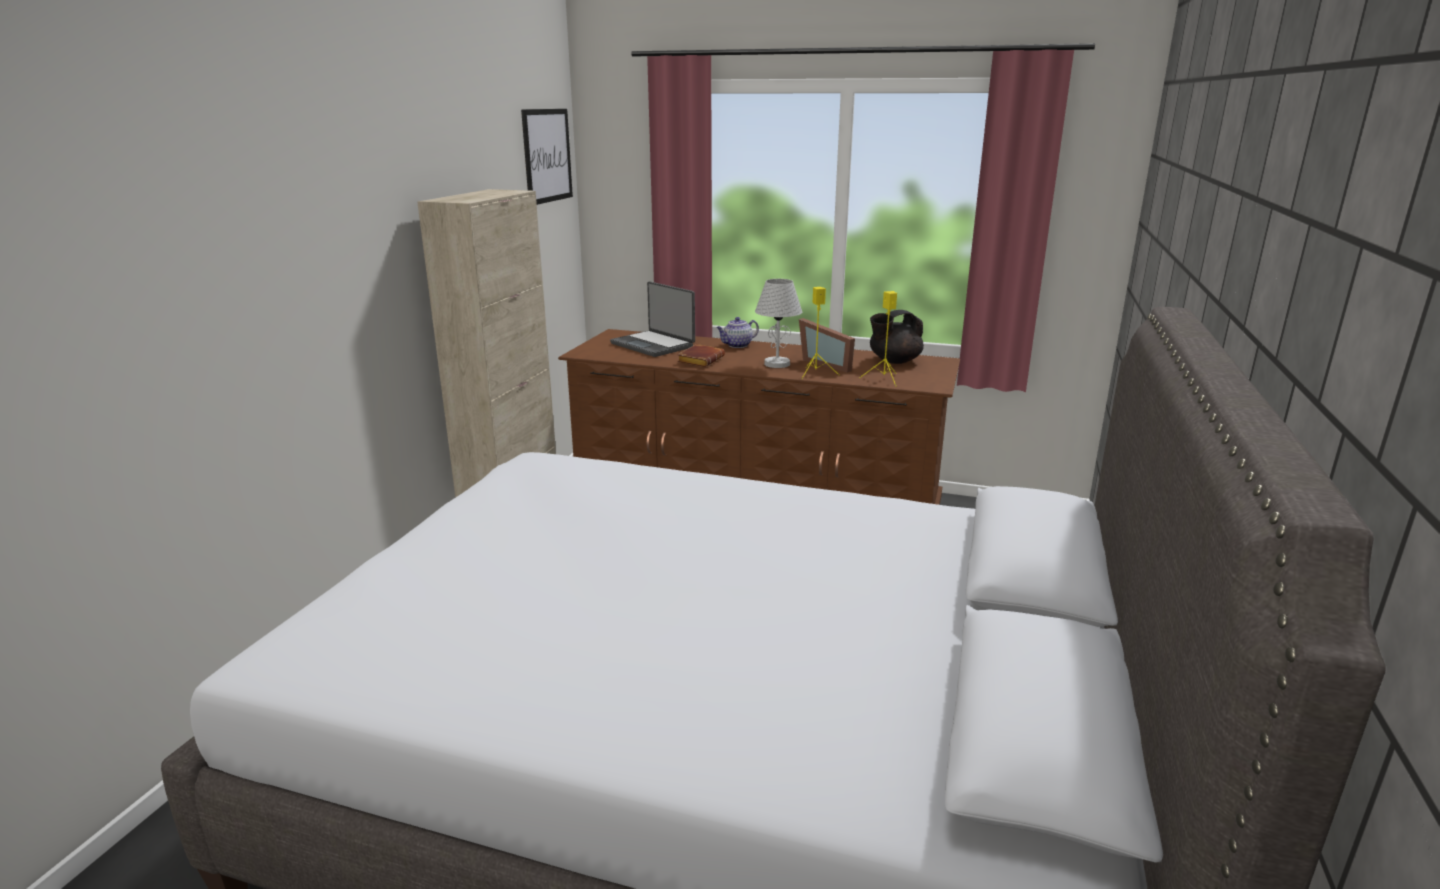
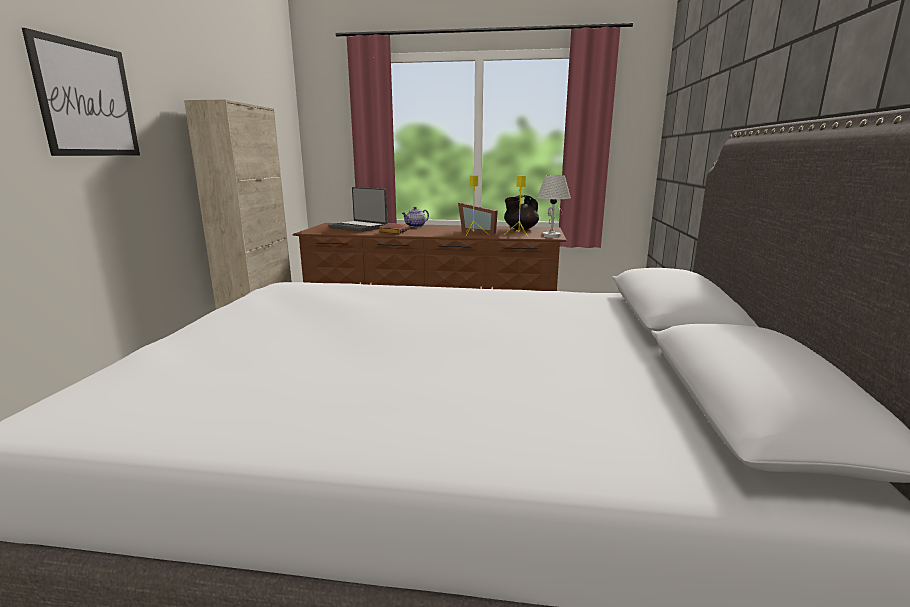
camera: 10 degrees left, 5 degrees down
(547, 155) = (279, 101): picture -> picture (87, 100)
(776, 364) = (445, 232): white table lamp -> white table lamp (551, 236)

